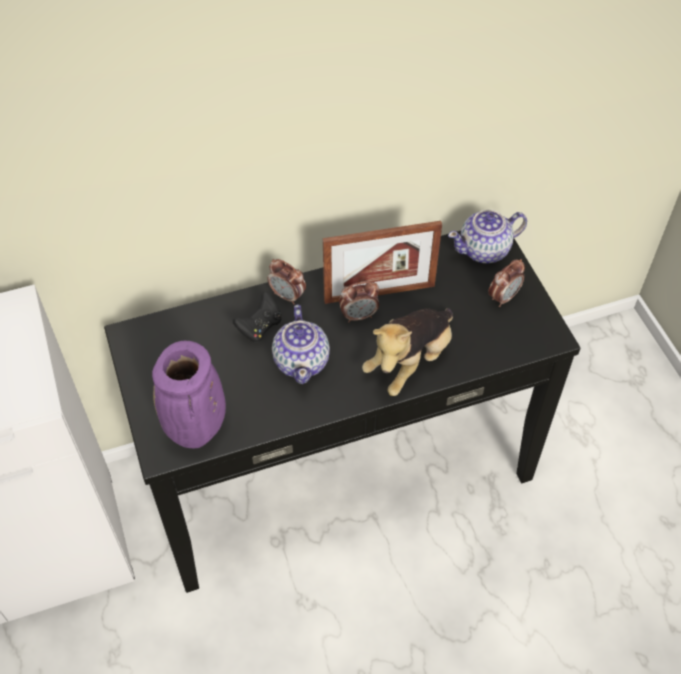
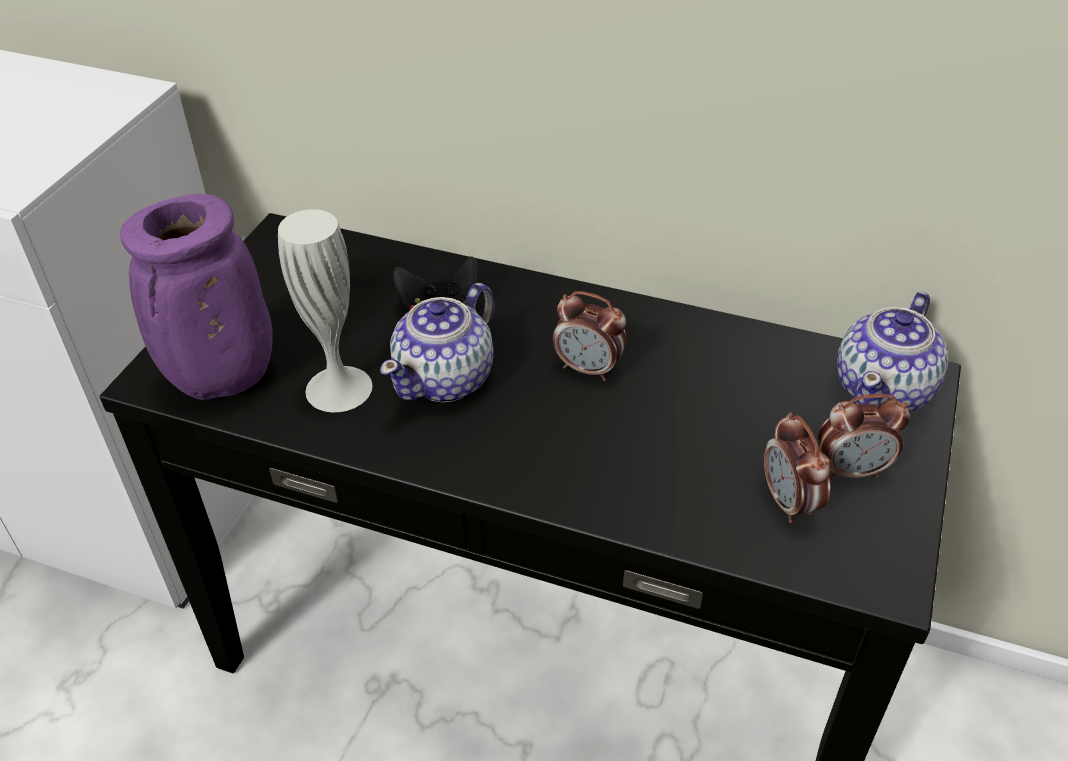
camera: 40 degrees right, 10 degrees down
(258, 398) = (339, 388): none -> white vase
(287, 296) = (518, 294): alarm clock -> alarm clock (789, 502)
(379, 293) = (650, 357): picture frame -> none
(410, 361) = (599, 470): plush toy -> none
(485, 250) = (884, 389): teapot -> teapot turned 75 degrees counterclockwise

